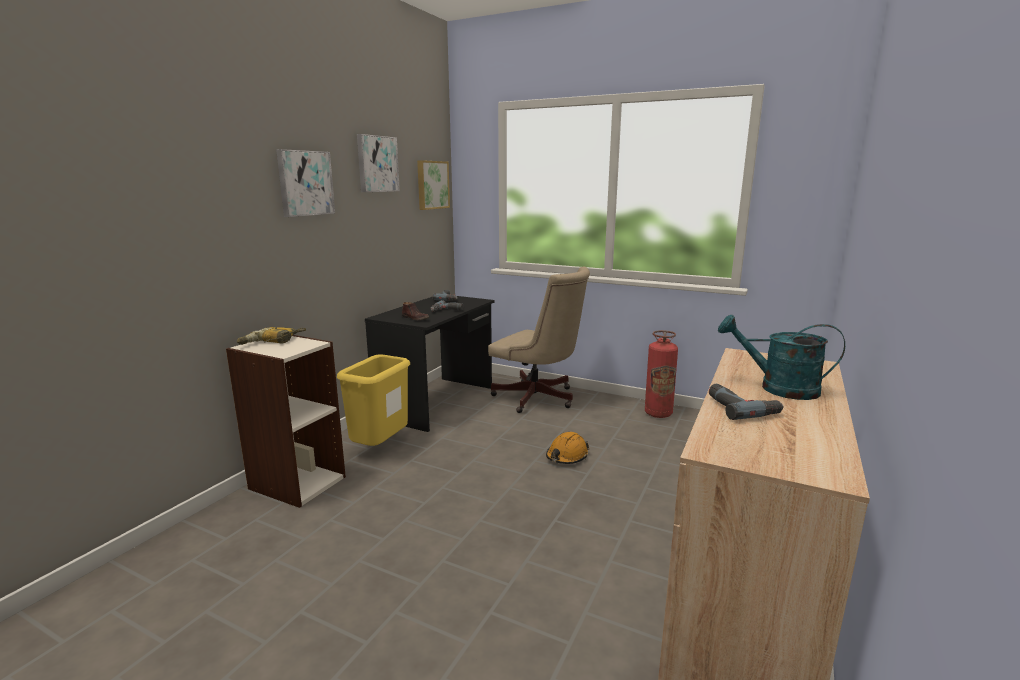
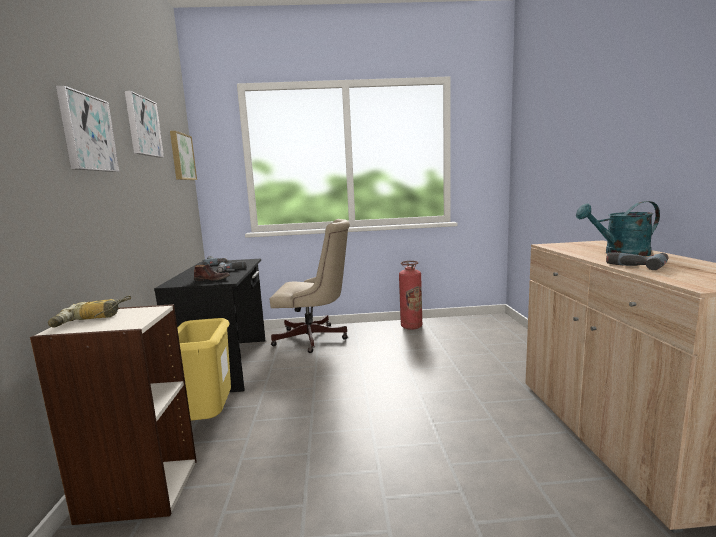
camera: 30 degrees left, 5 degrees down
(566, 456) = (385, 373): orange hard hat -> none

